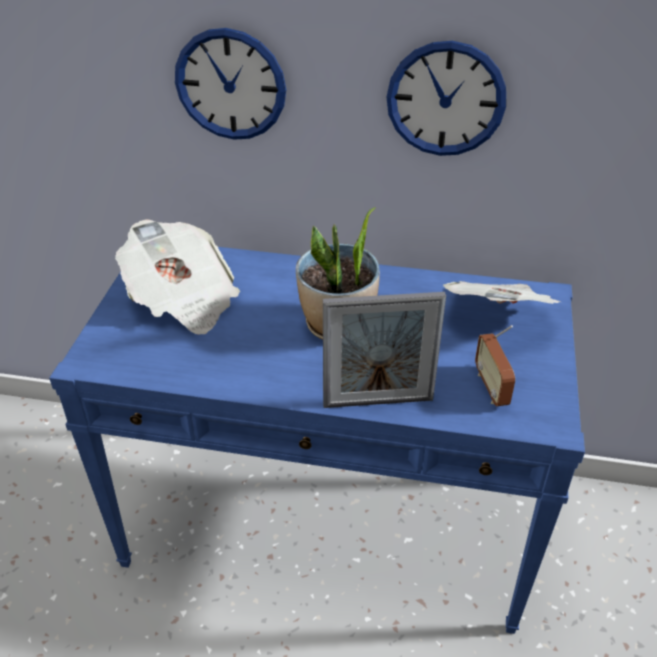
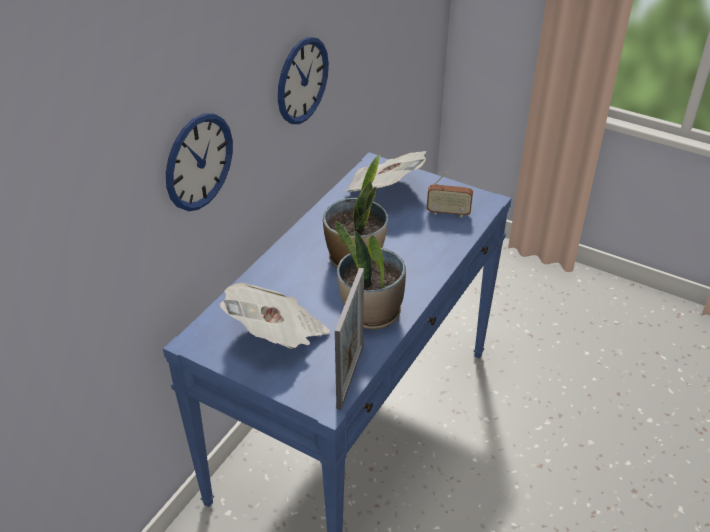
camera: 70 degrees left, 0 degrees up
(245, 361) = (371, 313): none -> potted plant
(378, 402) = (441, 261): picture frame -> picture frame (350, 376)

